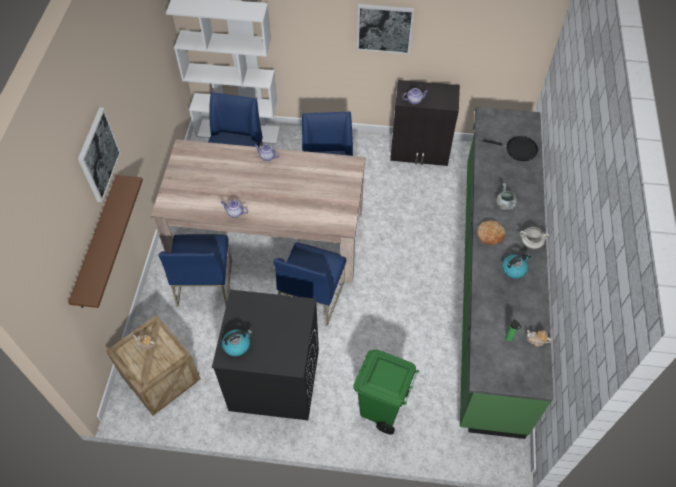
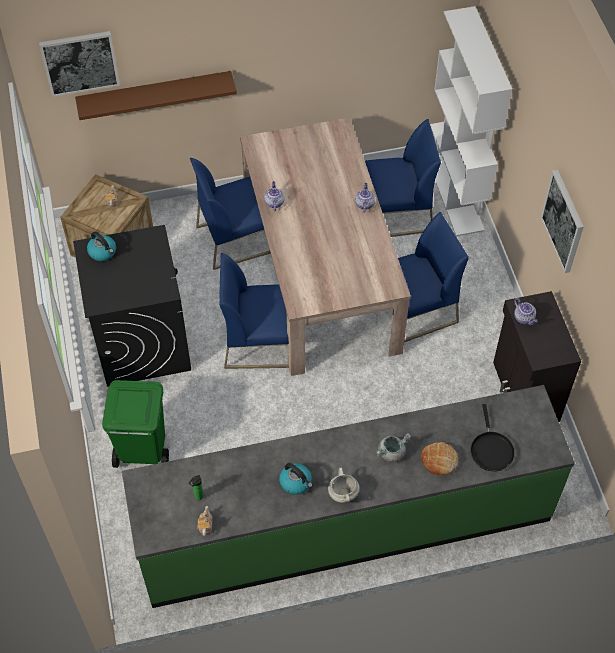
camera: 70 degrees right, 0 degrees up
(98, 155) = (212, 35): picture -> picture (80, 62)
(490, 234) = (338, 446): bread -> bread (439, 460)

